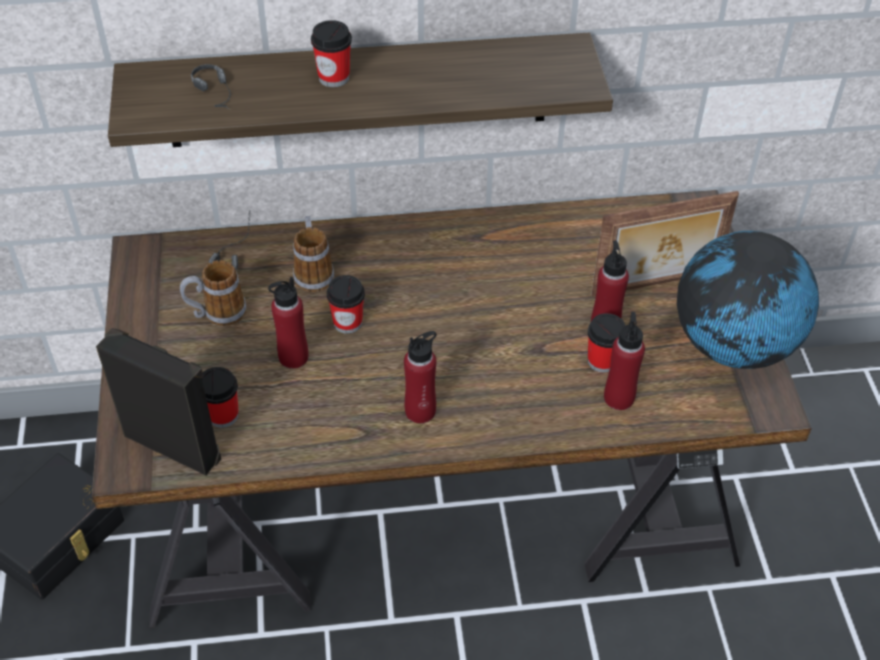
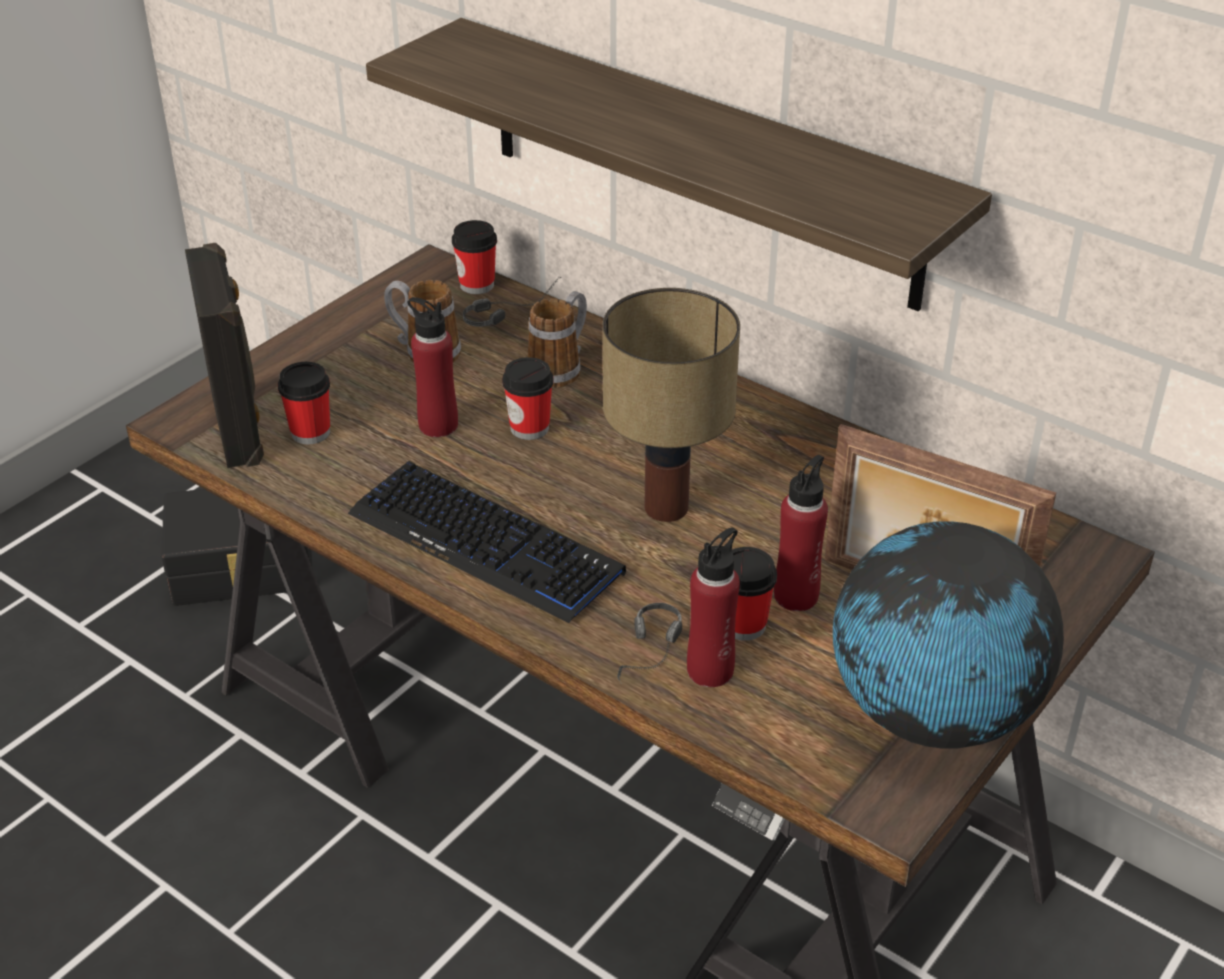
camera: 45 degrees right, 10 degrees down
(221, 97) = (506, 78): headphones -> headphones (650, 658)
(334, 77) = (635, 109): cup -> cup (477, 285)
(420, 411) = (486, 543): red bottle -> keyboard
(484, 321) = (667, 509): none -> table lamp

